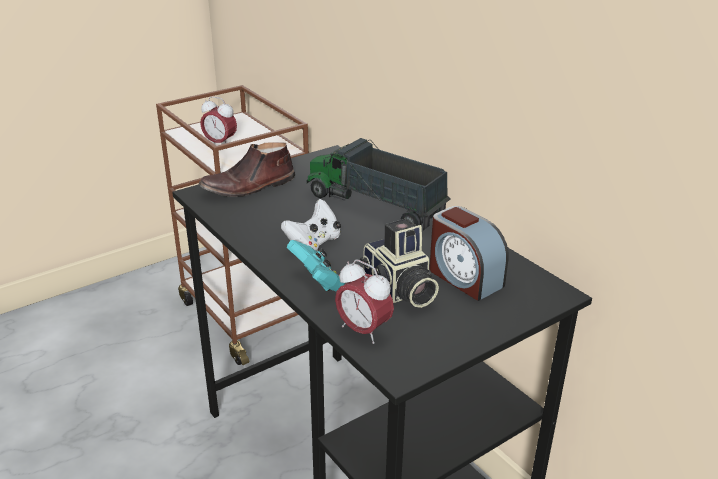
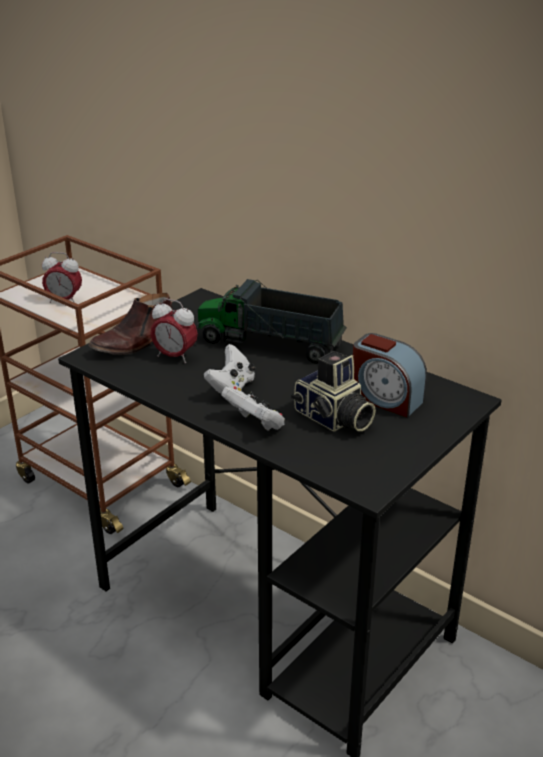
camera: 15 degrees left, 0 degrees up
(318, 283) = (255, 424): turquoise game controller -> white game controller
(363, 331) = (320, 460): alarm clock -> alarm clock (175, 357)

